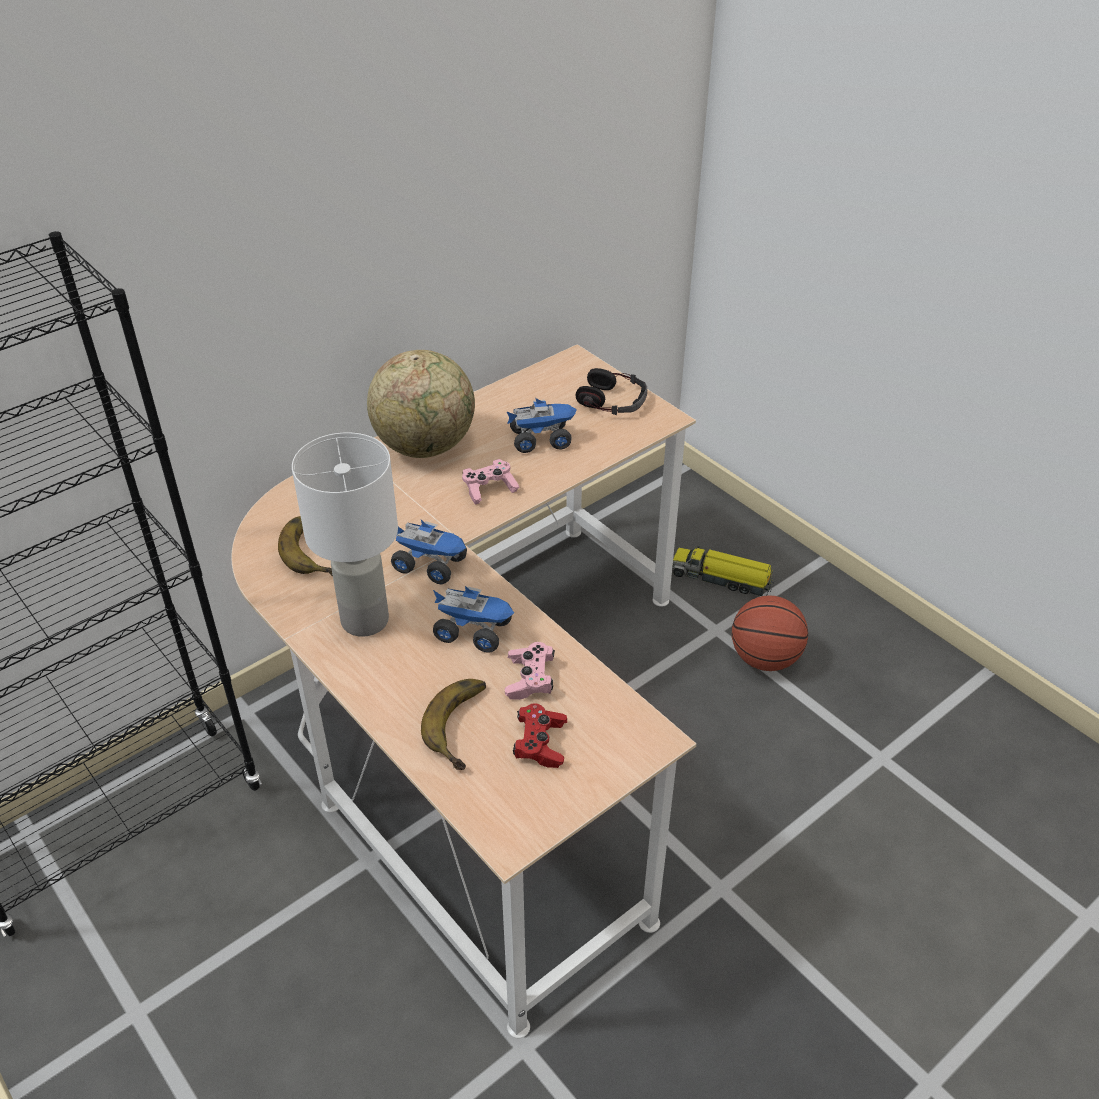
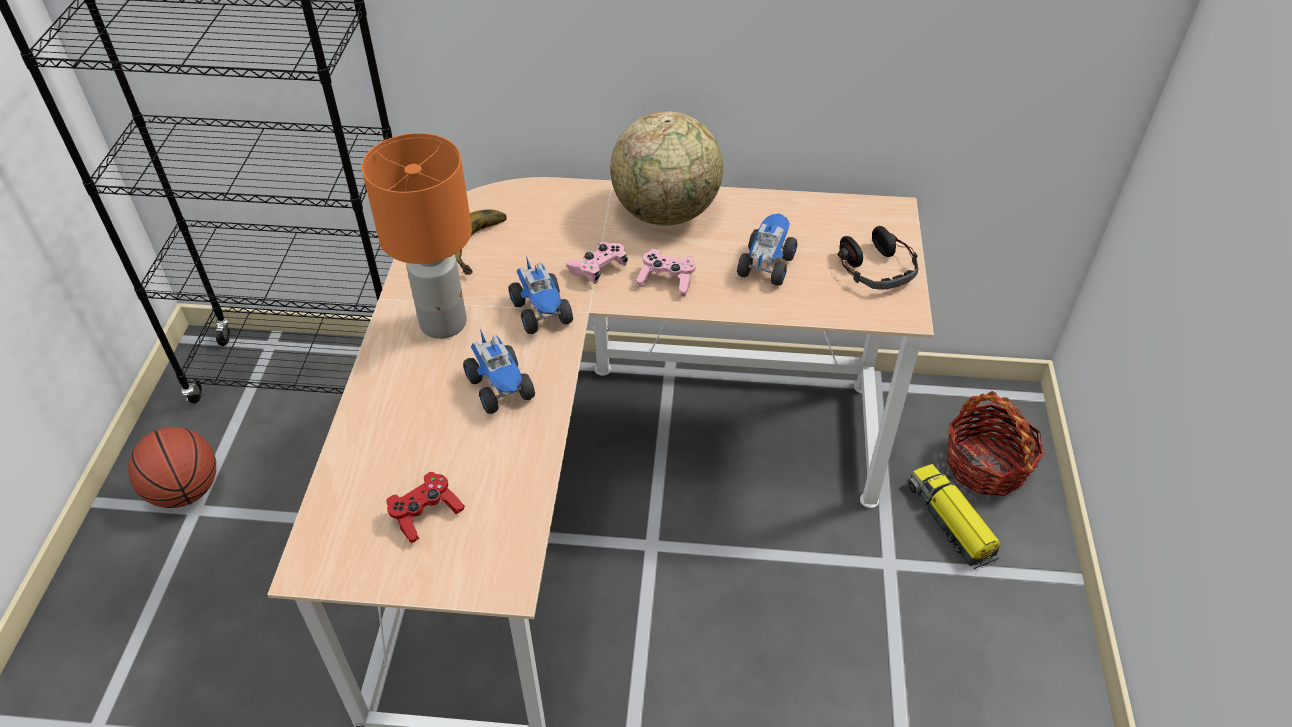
camera: 45 degrees right, 5 degrees up
(363, 620) = (443, 322): white table lamp -> orange table lamp
(466, 726) = (398, 457): banana -> none
(530, 679) = (487, 457): pink game controller -> pink game controller (598, 269)
(541, 439) = (766, 265): toy truck -> toy truck turned 105 degrees counterclockwise
(702, 530) = (985, 465): none -> basket
(764, 658) = (903, 623): basketball -> basketball (185, 491)

